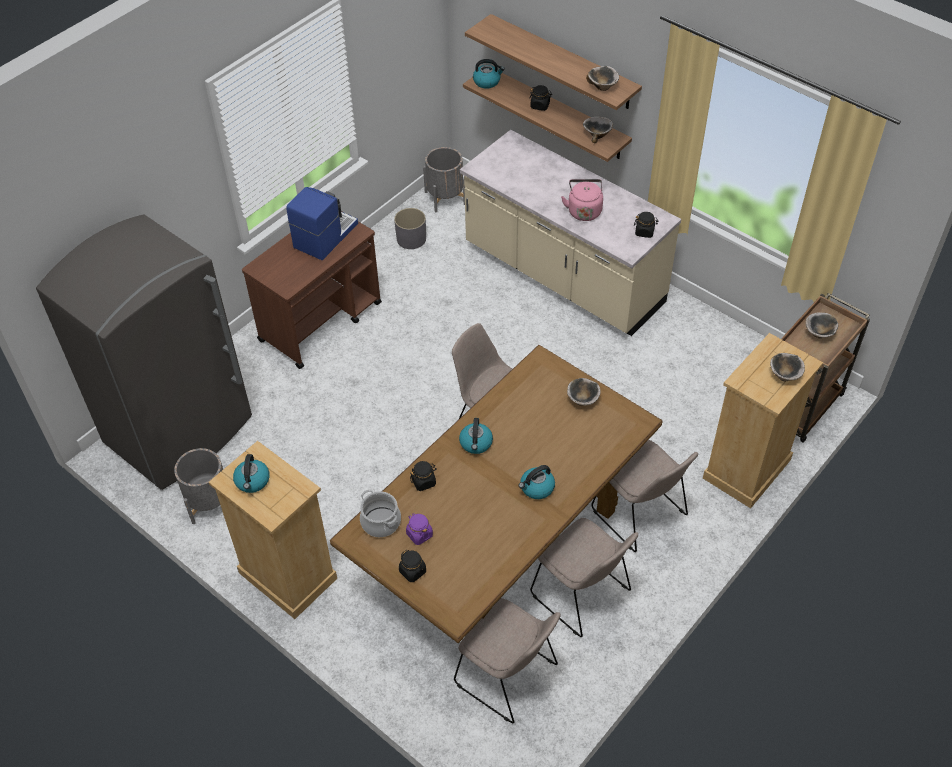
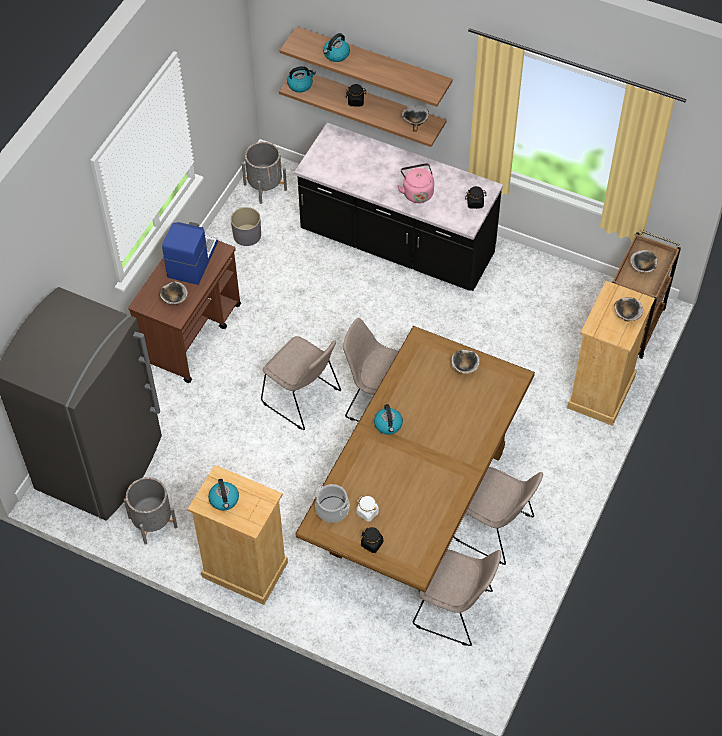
camera: 15 degrees left, 5 degrees up
(419, 534) = (367, 512): purple jar -> white jar
(424, 481) = (356, 467): black jar -> none
(536, 488) = (450, 452): kettle -> kettle (336, 55)
(563, 276) = (397, 245): beige counter -> black counter
(602, 86) = (419, 85): bowl -> bowl (174, 299)
(641, 515) = (524, 451): beige chair -> beige chair (303, 398)

